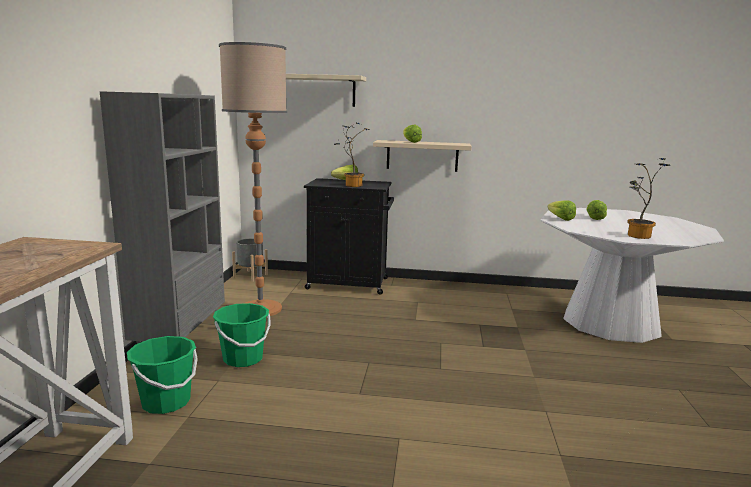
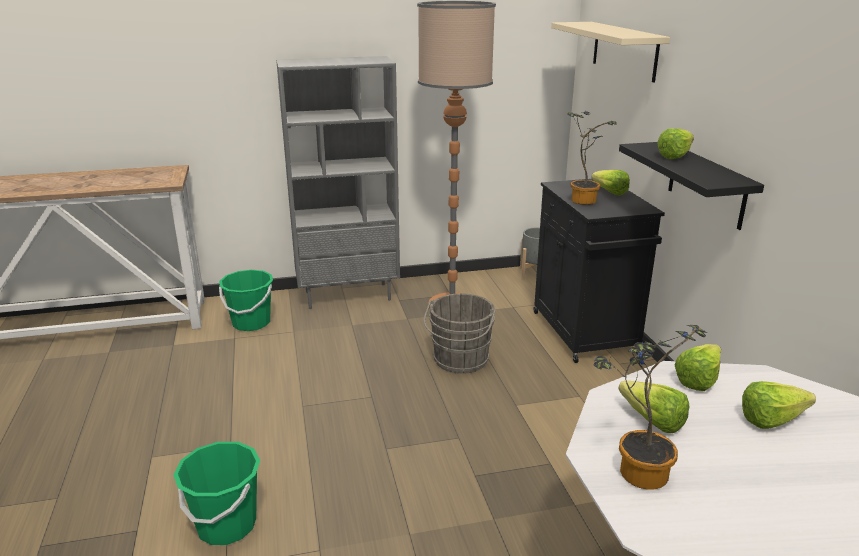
camera: 70 degrees right, 10 degrees up
(243, 359) = (337, 330): green bucket -> green bucket (226, 525)
(347, 323) = (459, 361): none -> grey bucket
(422, 156) = (706, 184): beige shelf -> black shelf
(594, 229) = (648, 418): none -> lettuce

